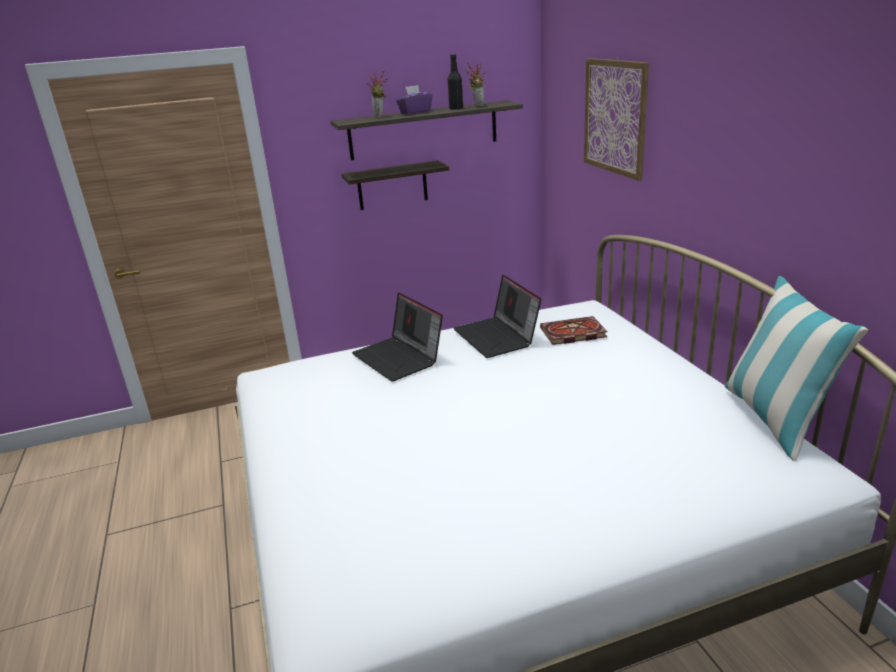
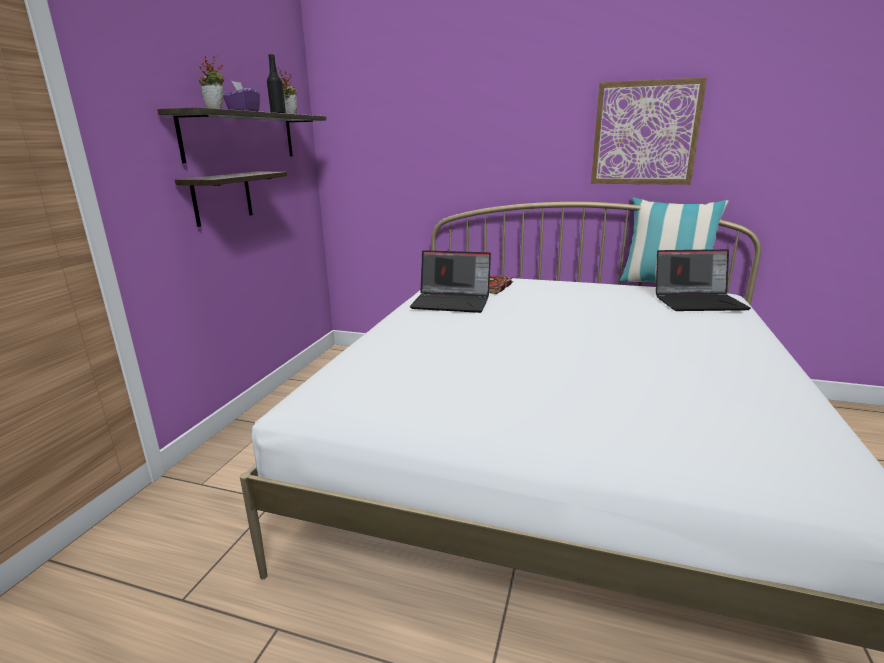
camera: 55 degrees left, 5 degrees down
(399, 358) = (420, 335): laptop -> laptop (699, 302)
(615, 115) = (435, 118): picture -> picture (645, 132)

